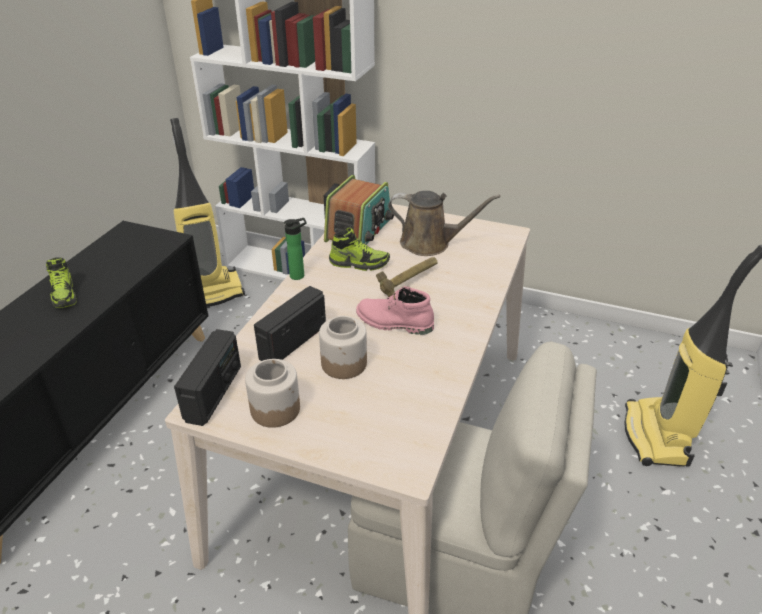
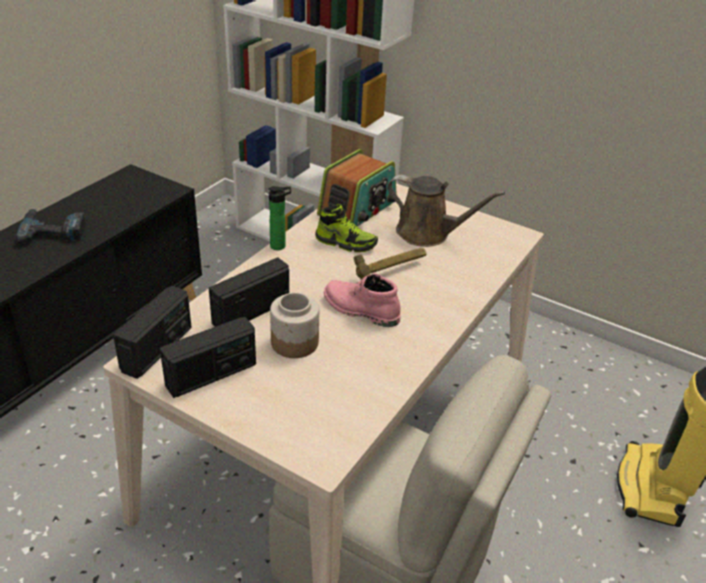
camera: 10 degrees right, 0 degrees up
(64, 295) = (53, 230): shoe -> power drill
(210, 293) = (214, 252): vacuum cleaner -> none
(275, 409) = (211, 375): jar -> radio

